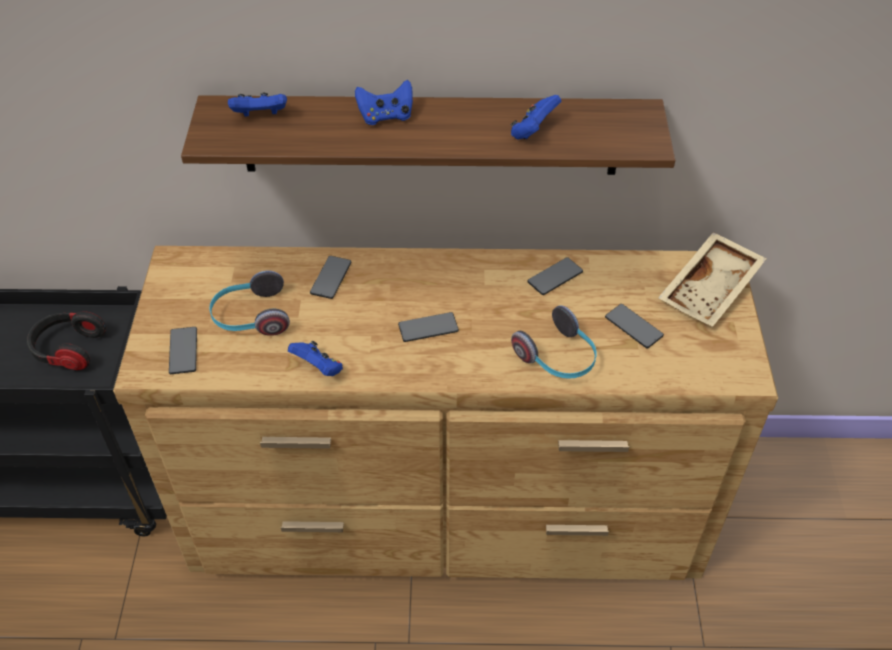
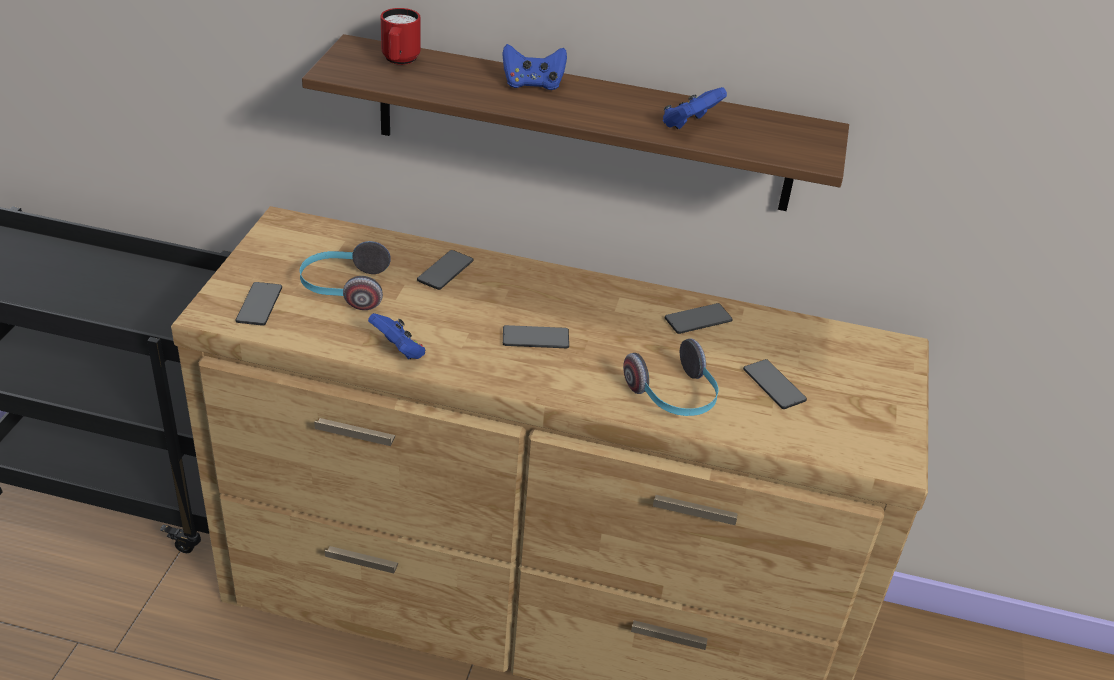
camera: 10 degrees right, 10 degrees down
(68, 349) = (150, 301): headphones -> none
(260, 116) = (399, 61): blue game controller -> red mug
(711, 290) = (879, 368): beige tray -> none

